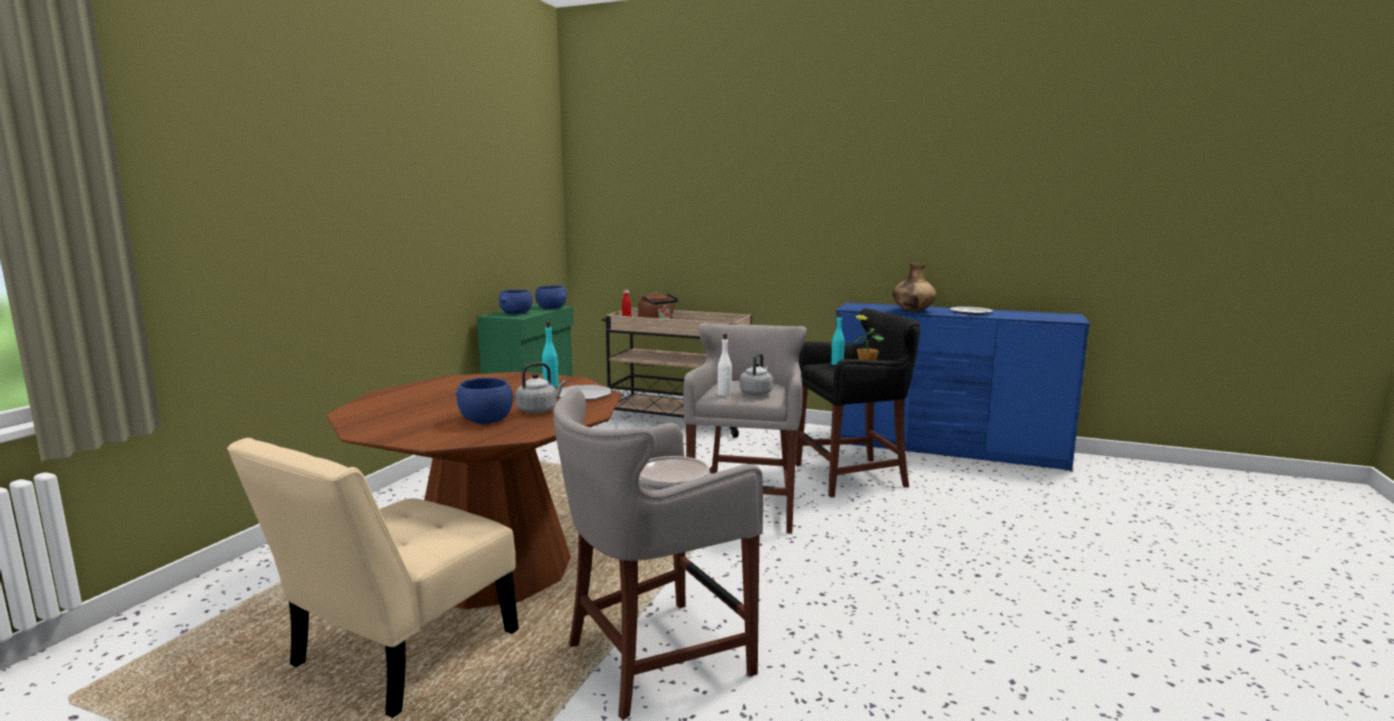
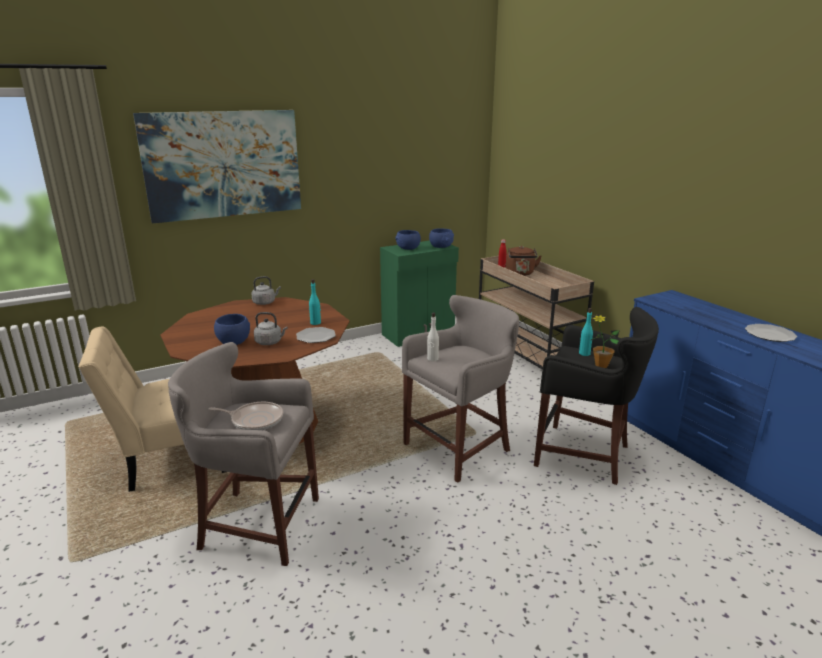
camera: 40 degrees right, 10 degrees up
(285, 188) = (223, 164): none -> picture
(756, 393) = (455, 365): grey kettle -> grey kettle (265, 302)
(912, 311) = (706, 318): brown vase -> none

